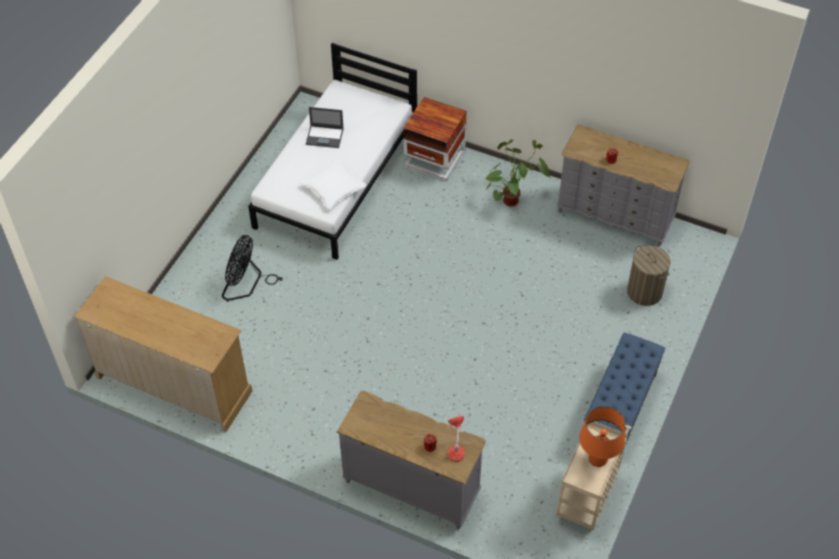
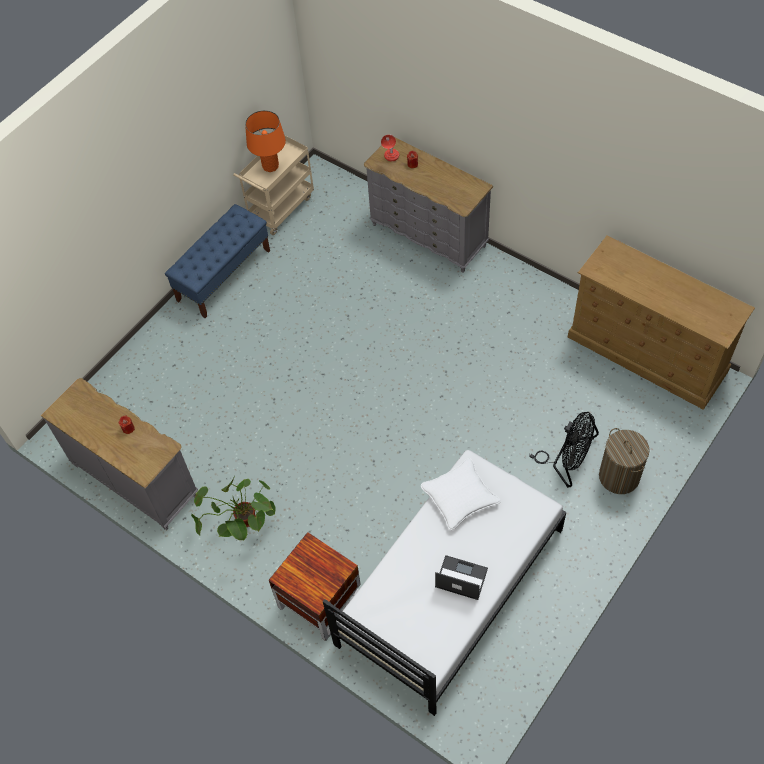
camera: 165 degrees left, 5 degrees up
(644, 292) = (147, 384): laundry basket -> laundry basket (619, 476)

